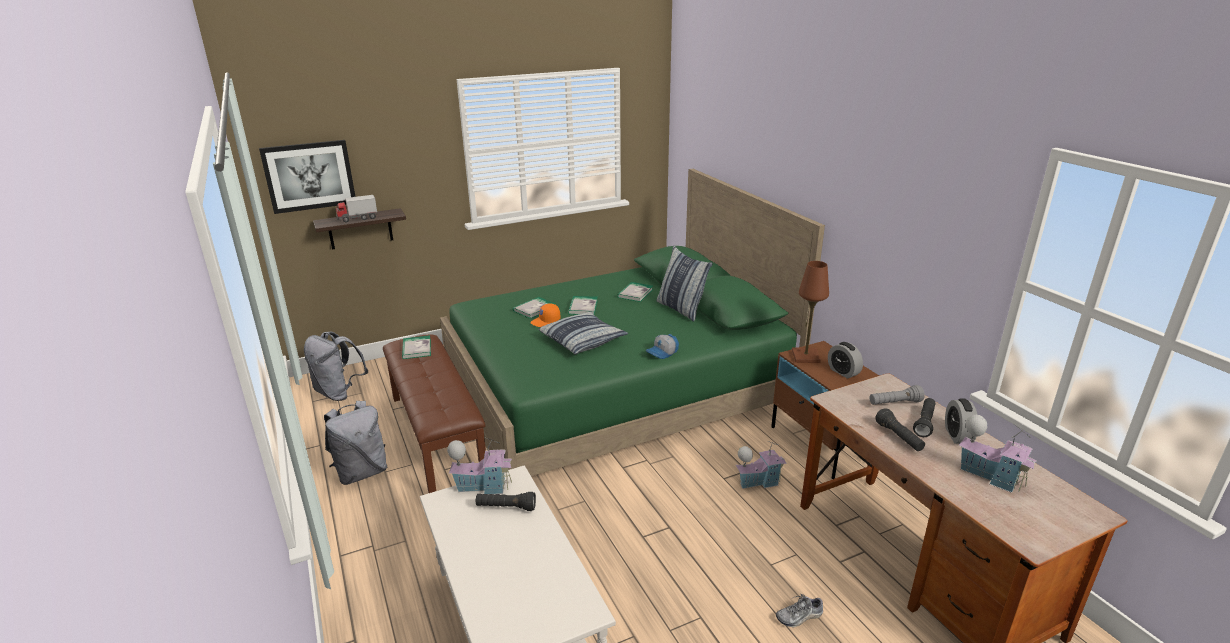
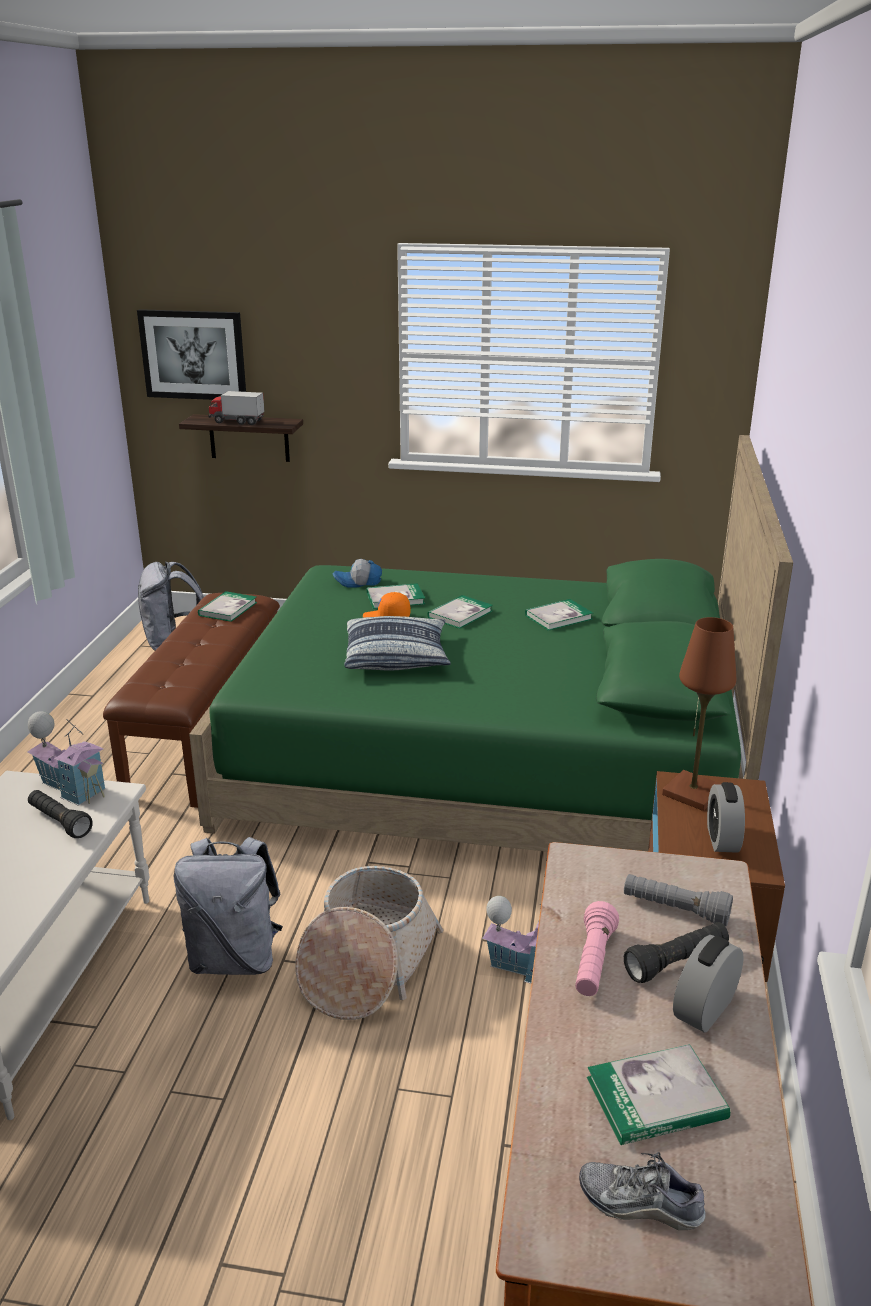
camera: 35 degrees right, 0 degrees up
(361, 472) = (93, 741): grey backpack -> grey backpack (235, 958)
(662, 353) = (474, 708): cap -> cap (358, 582)
(681, 309) = (593, 658): pillow -> none
(686, 517) = (366, 964): none -> basket
(799, 616) = (345, 1180): shoe -> shoe (640, 1203)
(899, 437) = (593, 962): black flashlight -> pink flashlight
(990, 476) = (656, 1098): toy house -> book

